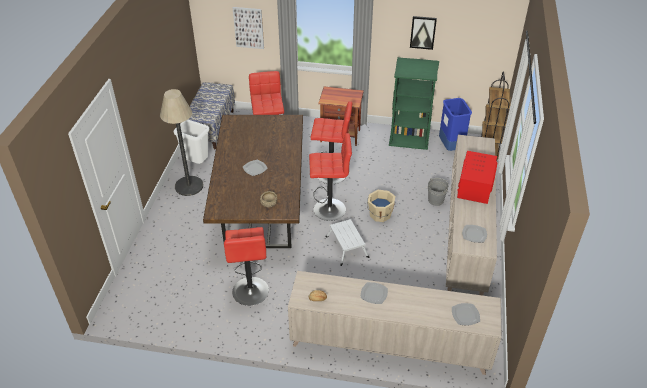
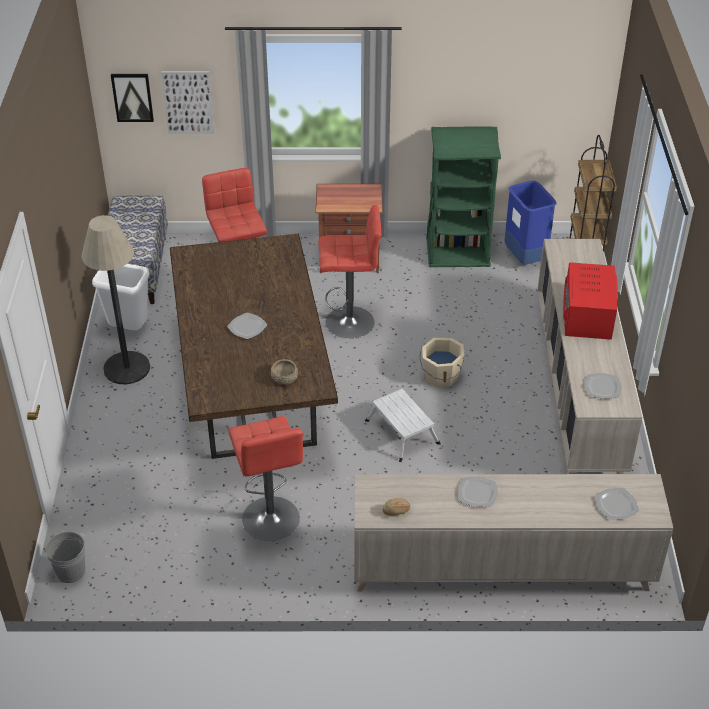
camera: 10 degrees left, 0 degrees up
(330, 210) = (362, 378): red stool -> none
(423, 32) = (469, 85): picture -> picture (132, 97)
(435, 200) = (521, 344): grey bucket -> grey bucket (71, 571)

